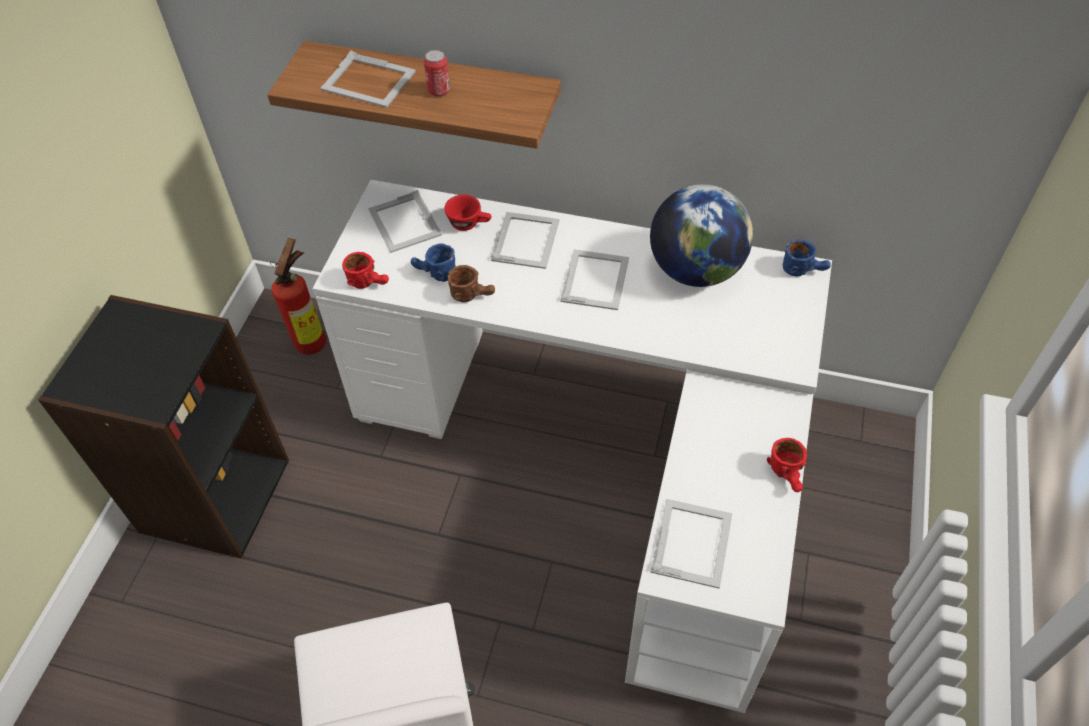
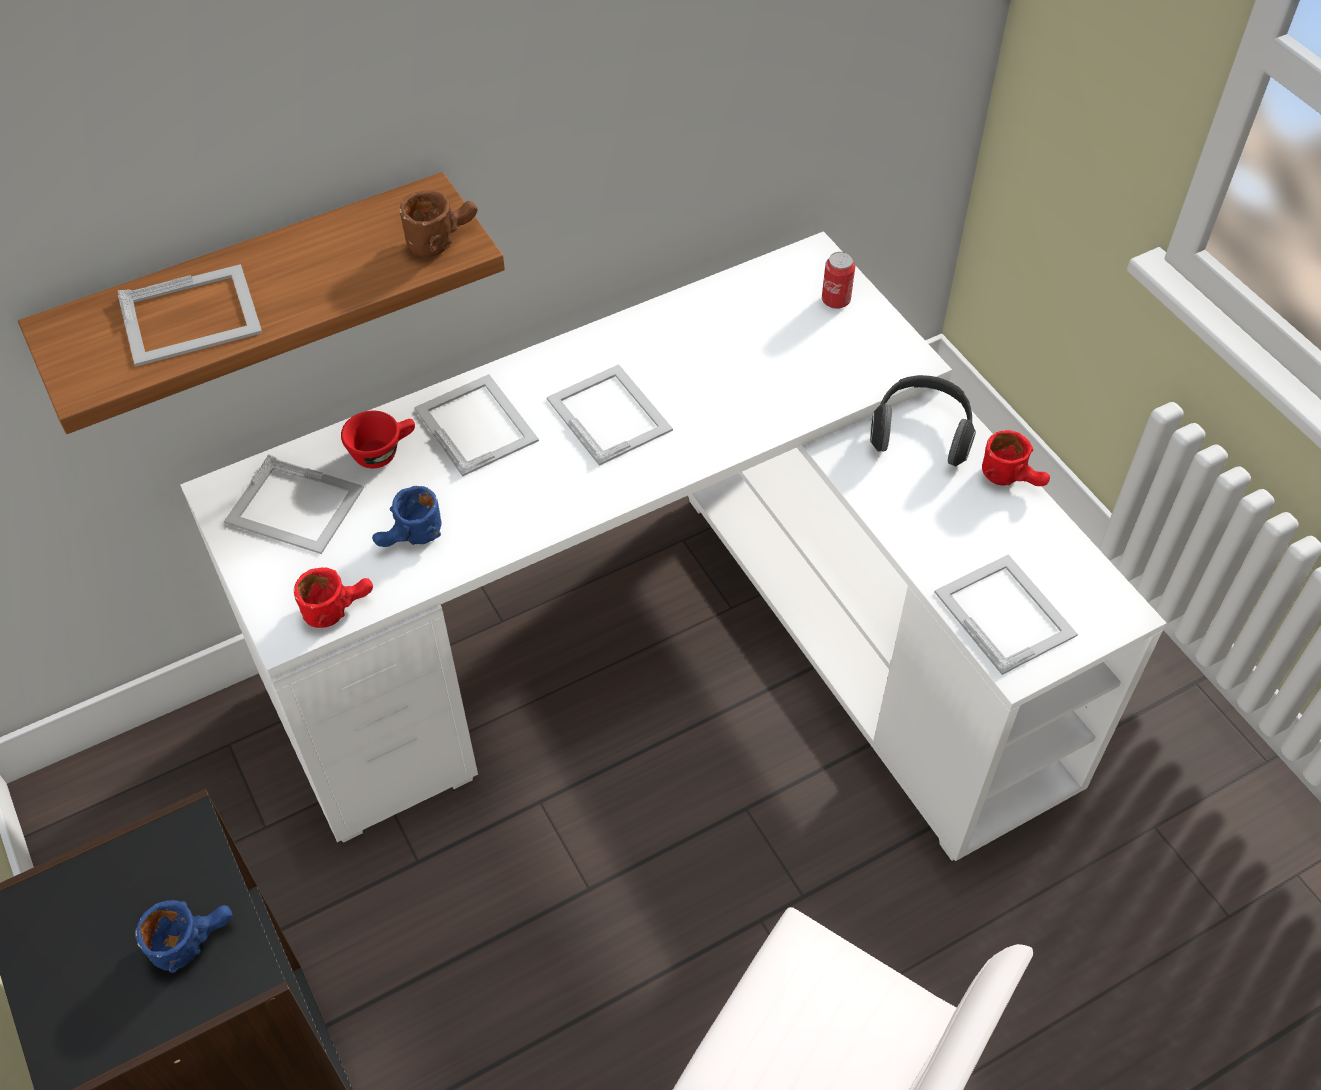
camera: 45 degrees left, 0 degrees up
(313, 340) = (162, 795): fire extinguisher -> none
(439, 91) = (306, 272): can -> can (836, 300)
(473, 295) = (488, 529): brown mug -> brown mug (442, 238)
(695, 270) = (703, 331): globe -> none
(763, 411) = (921, 432): none -> headphones
(804, 269) = (809, 258): blue mug -> blue mug (193, 939)

